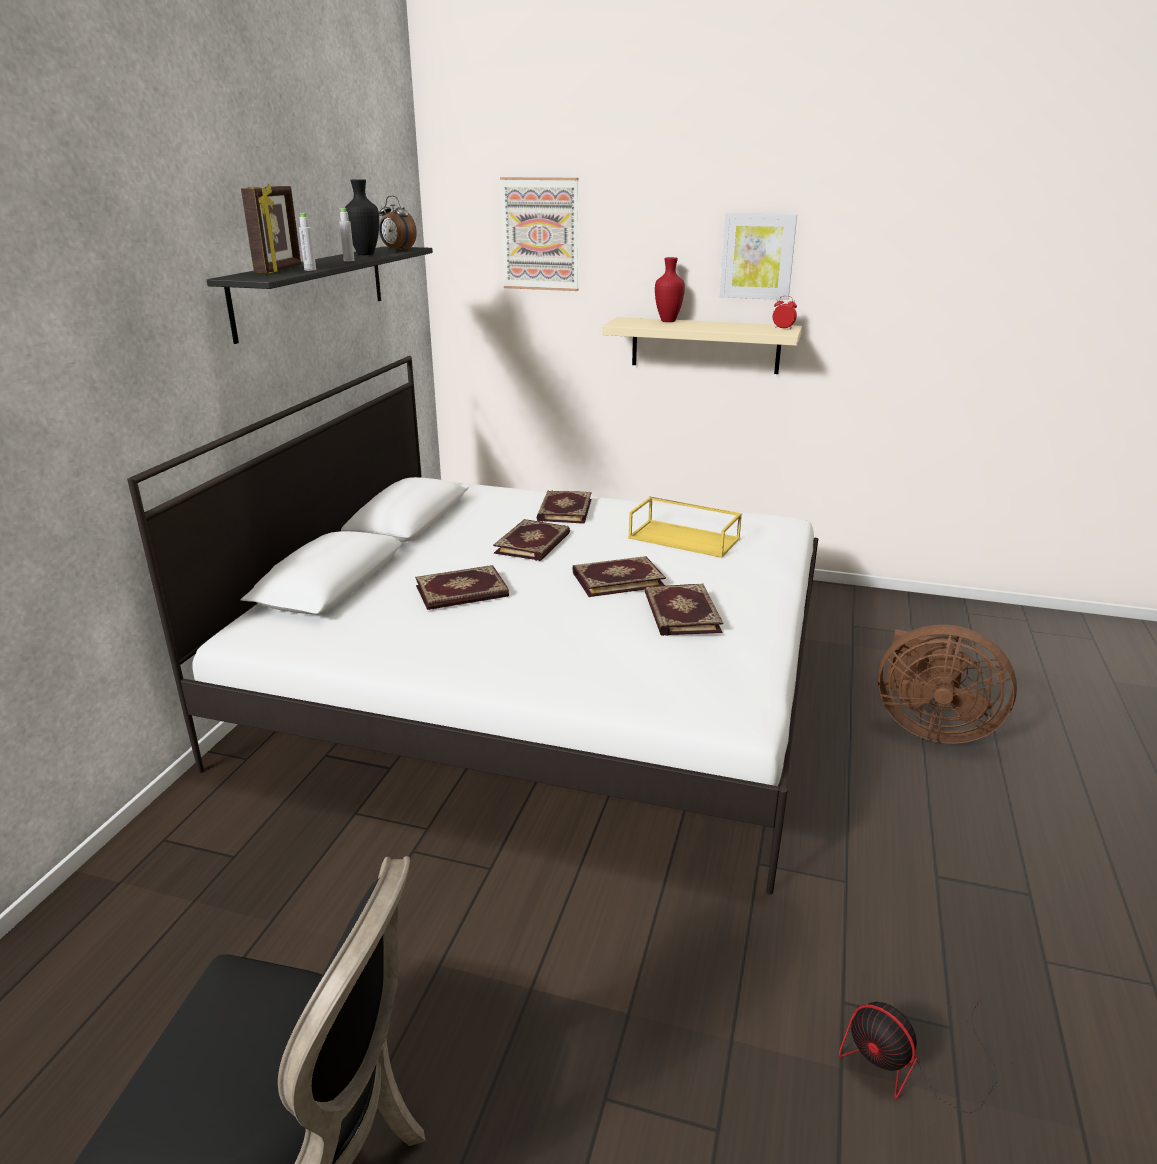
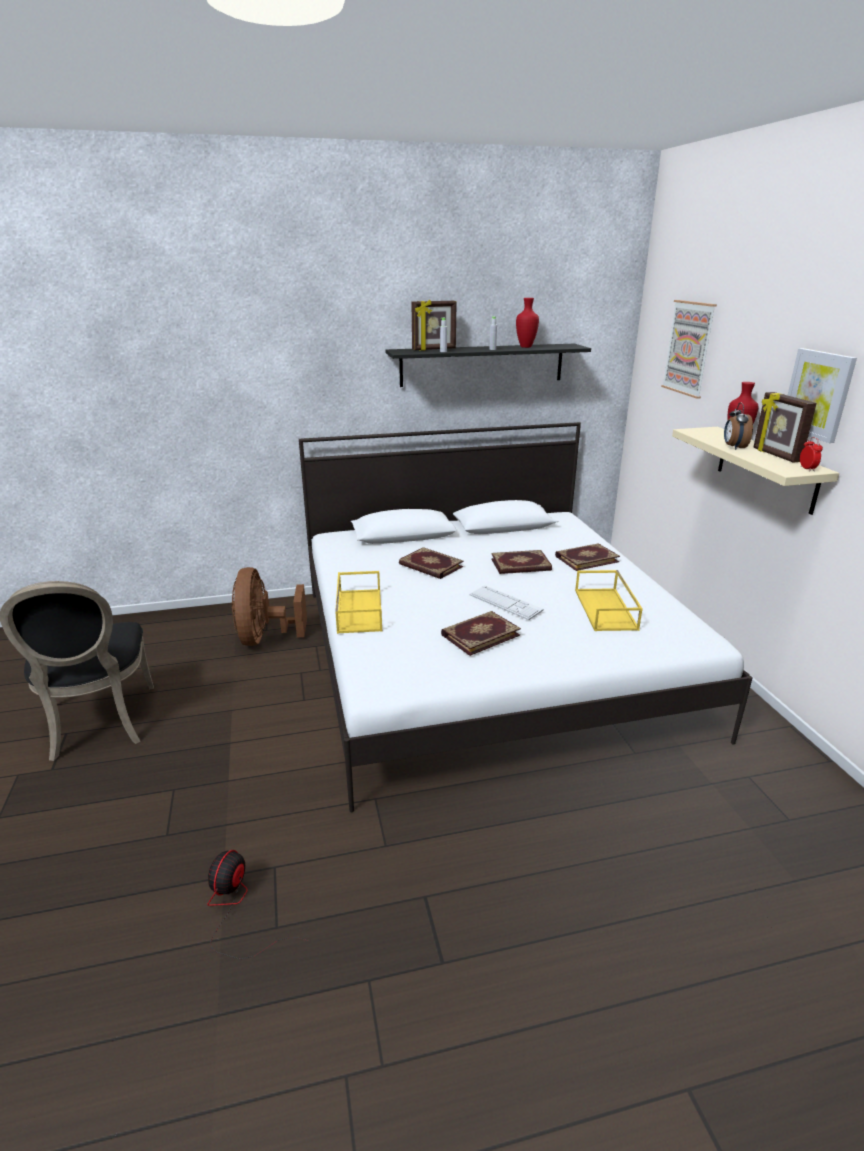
camera: 60 degrees right, 0 degrees up
(364, 254) = (525, 347): black vase -> red vase
(397, 250) = (558, 347): alarm clock -> alarm clock (733, 447)
(526, 675) = (358, 610): none -> yellow tray
(617, 579) = (505, 603): book -> keyboard
(735, 325) = (775, 455): none -> picture frame
(930, 727) = (629, 860): brown fan -> brown fan (265, 638)

